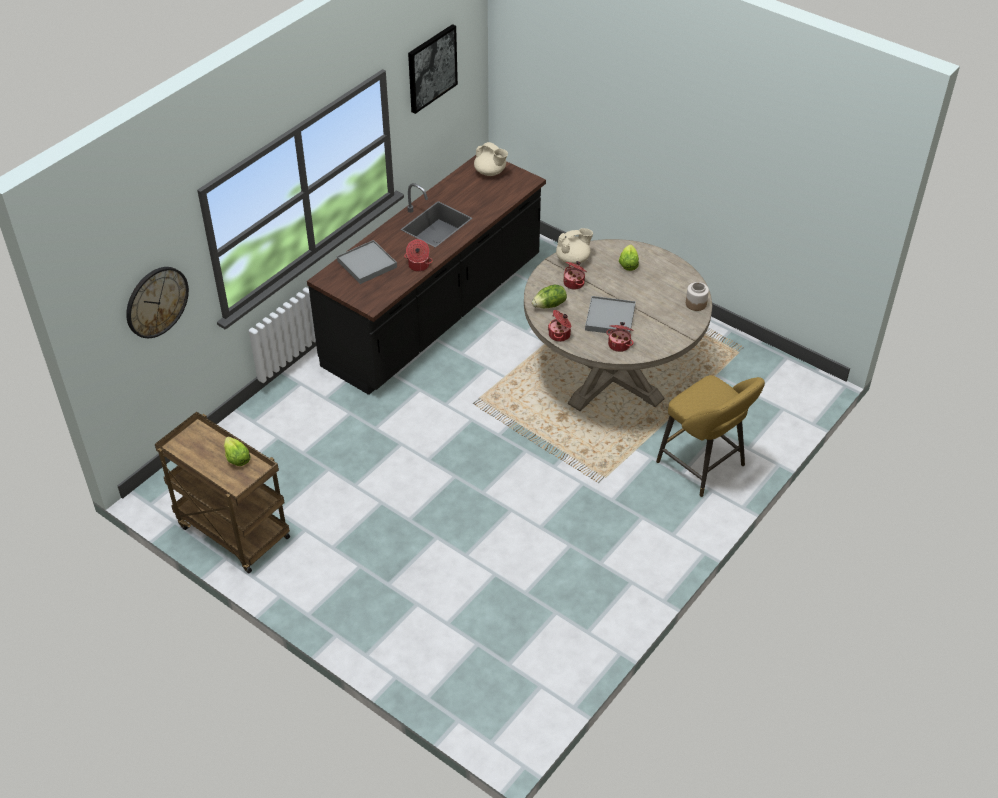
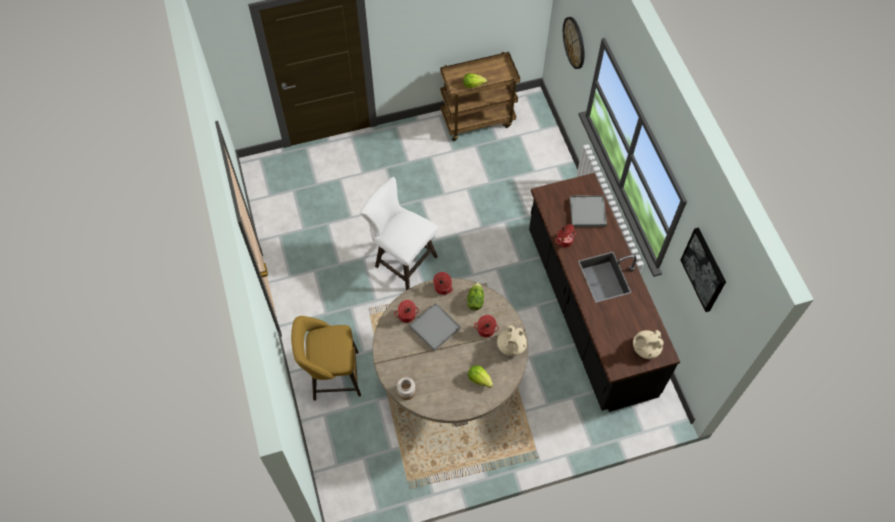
camera: 125 degrees right, 15 degrees up
(510, 489) = (402, 260): none -> white stool

